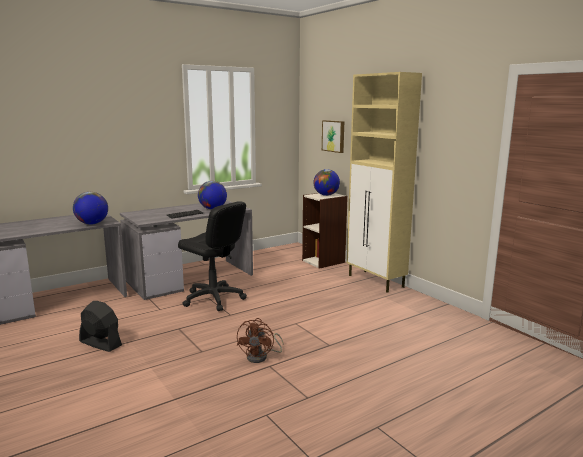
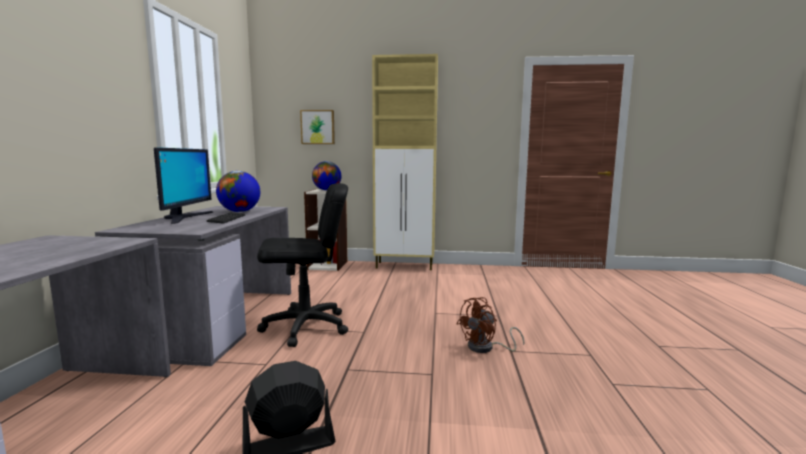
camera: 50 degrees left, 5 degrees down
(92, 224) = (99, 247): globe -> none
(175, 209) = (185, 218): none -> monitor
(261, 357) = (486, 348): brown fan -> brown fan turned 90 degrees clockwise

